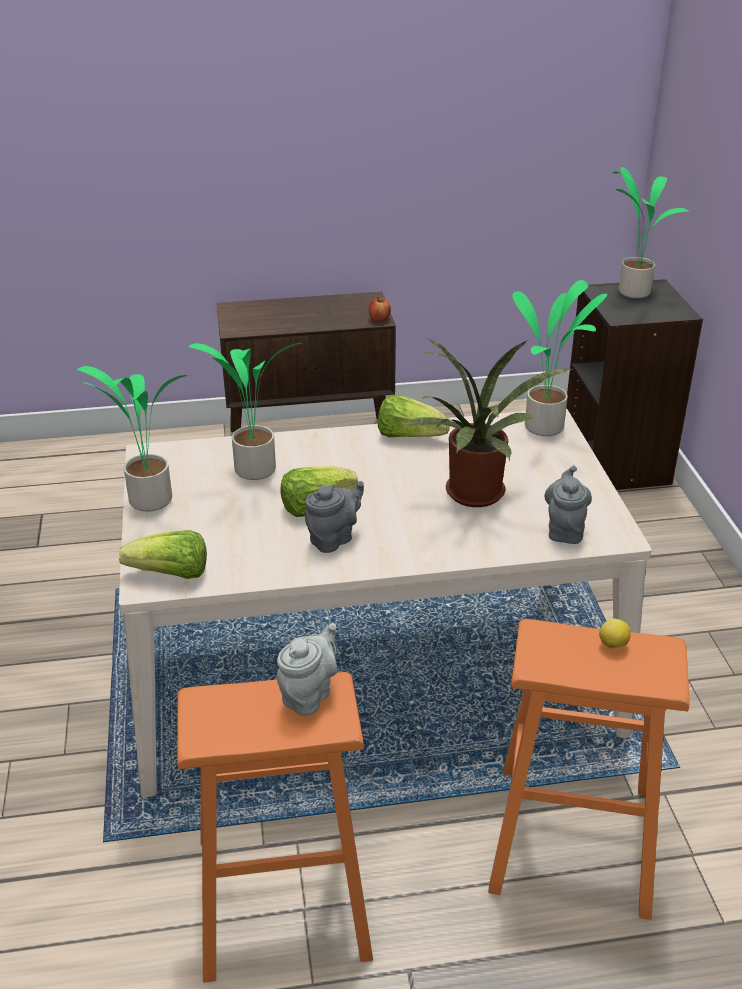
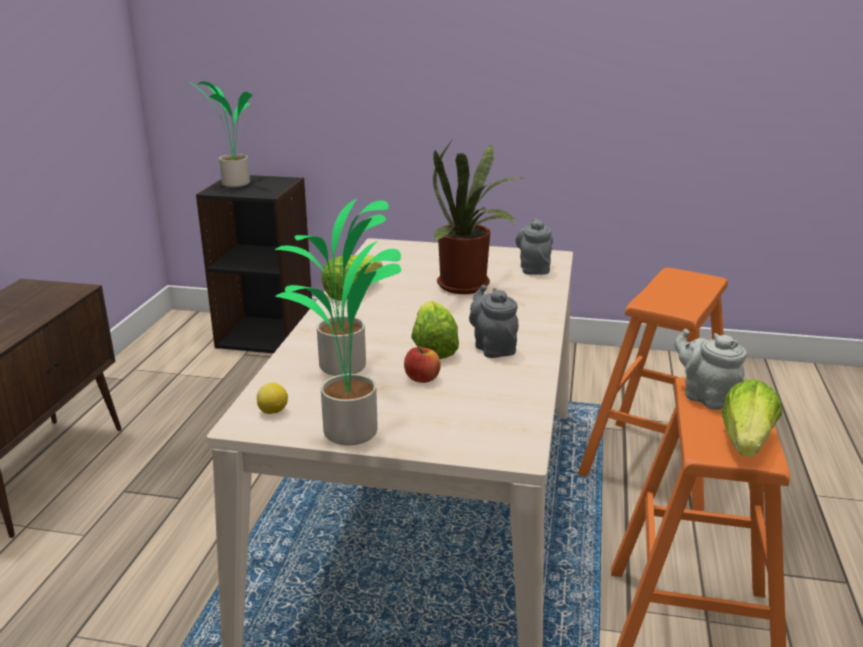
camera: 70 degrees left, 10 degrees down
(171, 574) = (505, 436): lettuce -> lettuce (746, 442)
(379, 319) = (76, 288): apple -> apple (422, 378)
(547, 427) = (390, 248): potted plant -> none
(565, 530) = (534, 268): grey teapot -> grey teapot turned 60 degrees clockwise
(613, 645) = (666, 285): lemon -> lemon (273, 412)

